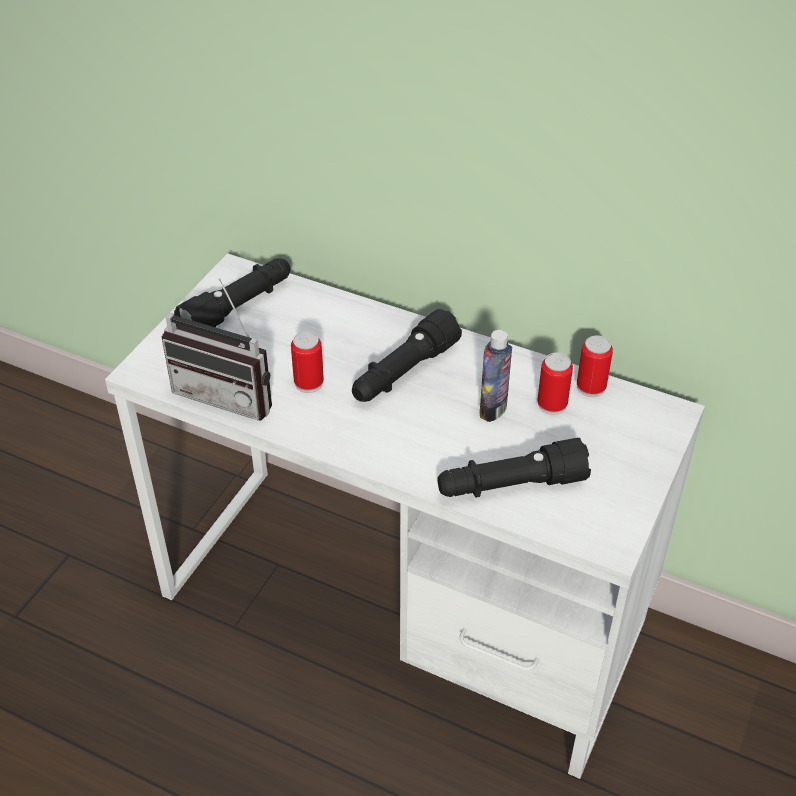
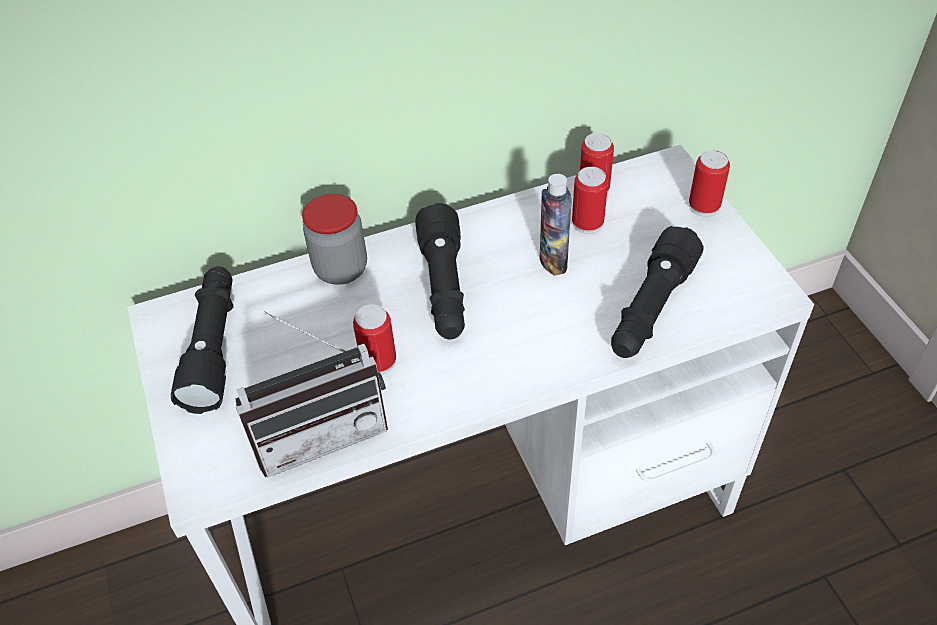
camera: 45 degrees left, 5 degrees up
(361, 317) = (341, 269): none -> jar
(653, 456) = (704, 206): none -> can

